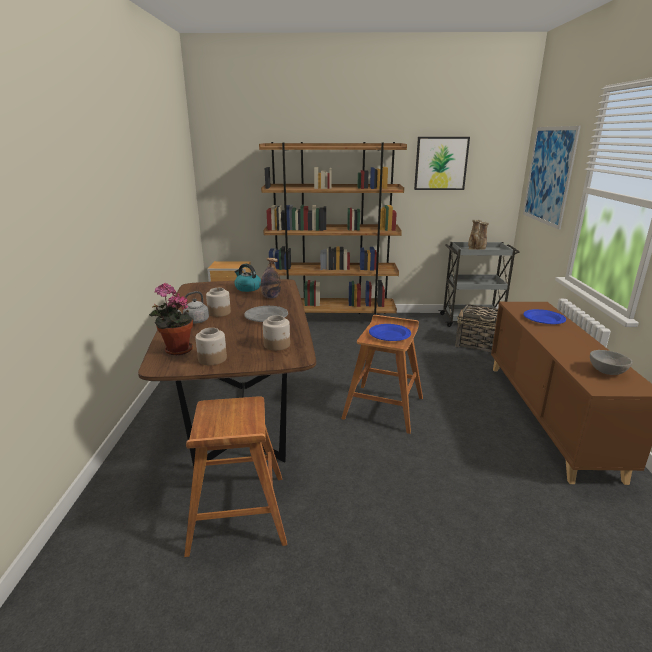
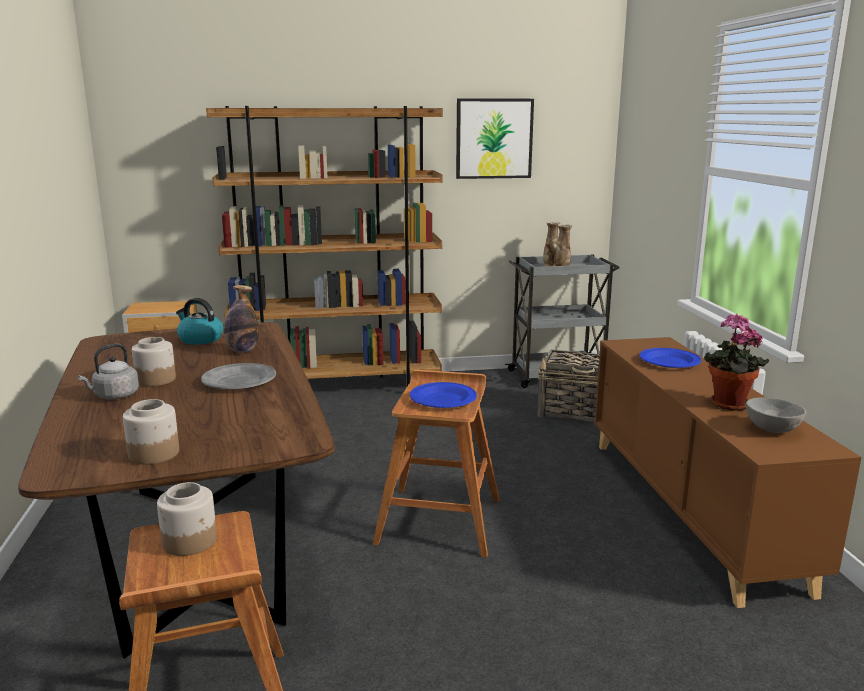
camera: 10 degrees left, 5 degrees down
(176, 350) = (85, 445): potted plant -> potted plant (727, 405)
(277, 345) = (265, 423): jar -> jar (190, 541)
(548, 175) = (652, 153): picture -> none

